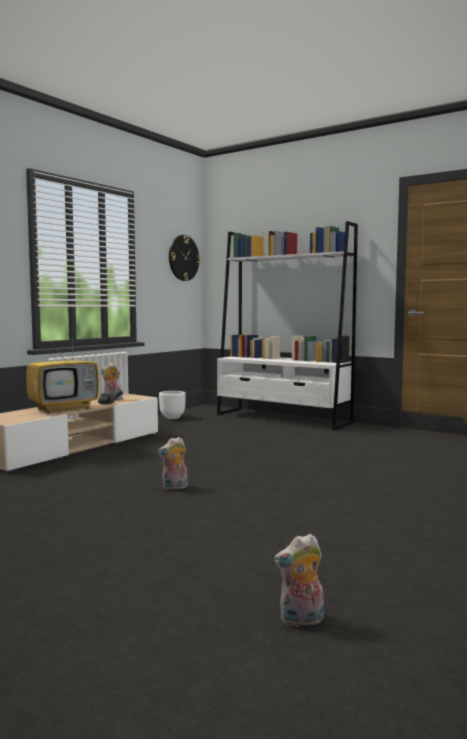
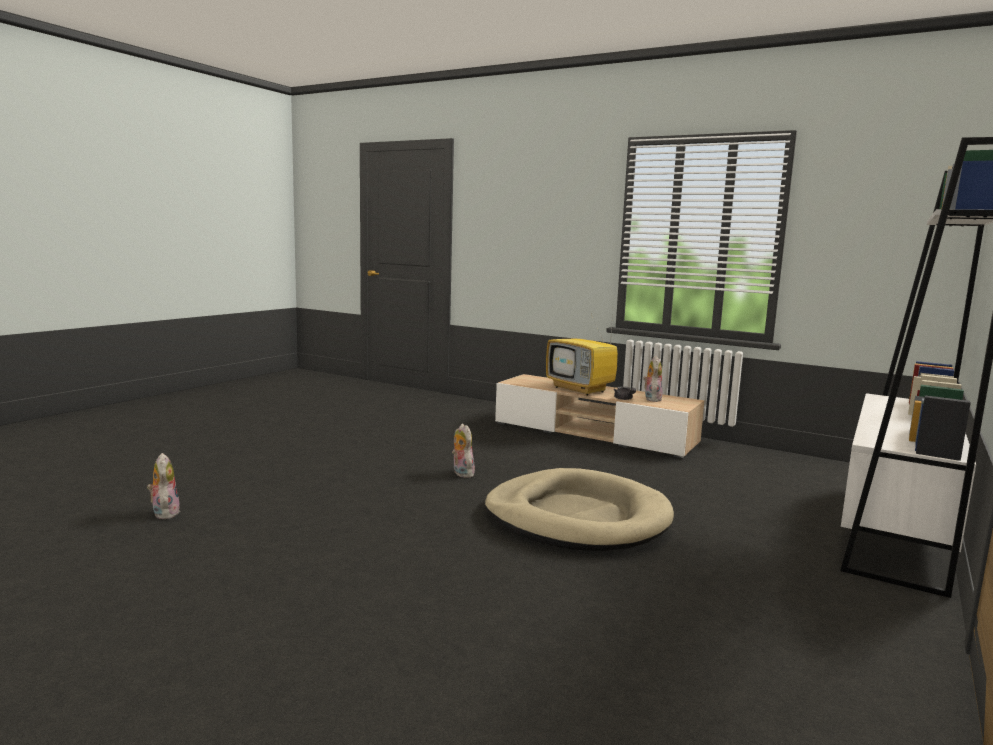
camera: 85 degrees right, 5 degrees up
(172, 417) = (795, 462): white planter -> none
(183, 258) = (912, 220): wall clock -> none
(276, 462) = (577, 518): none -> beige dog bed

